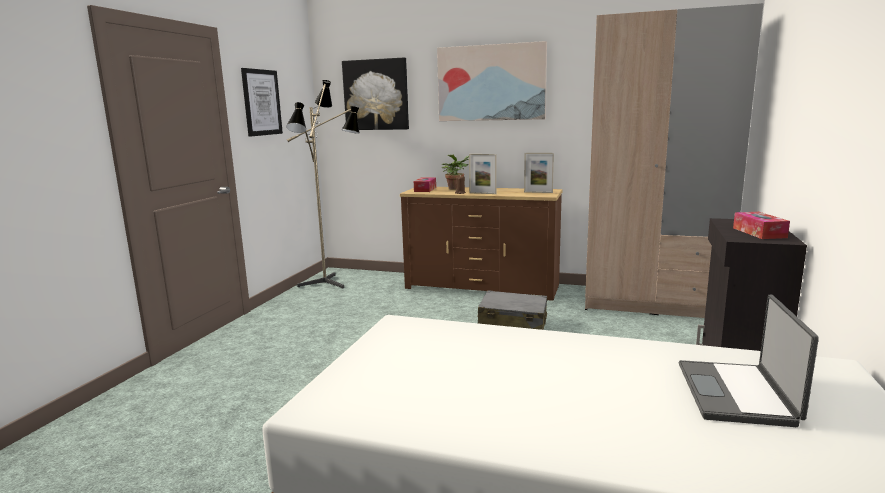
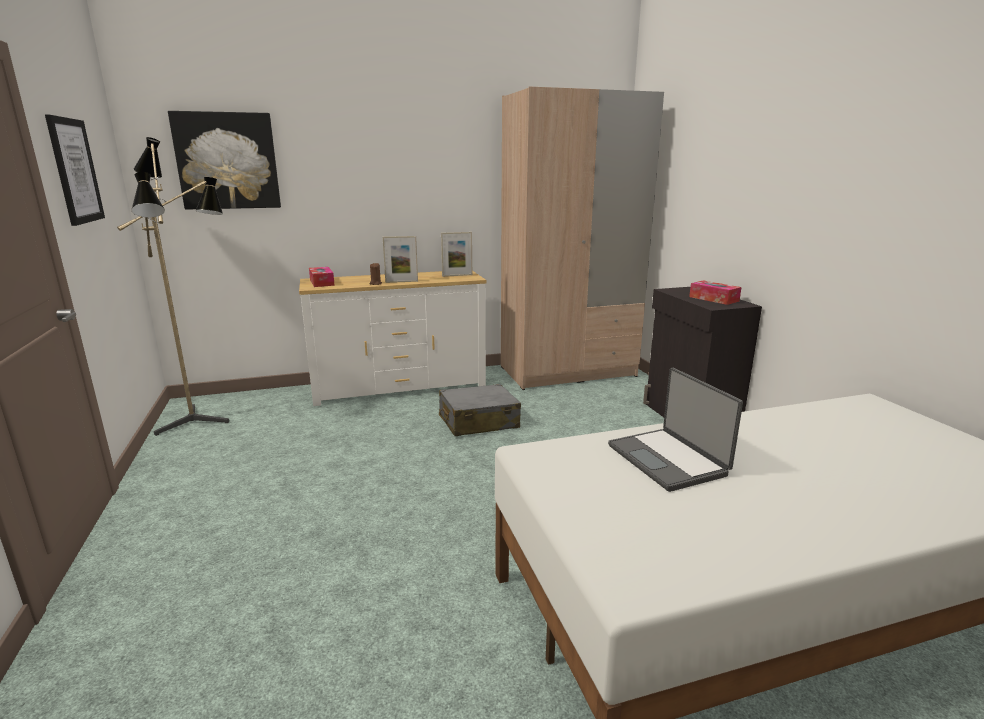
camera: 35 degrees left, 5 degrees up
(456, 188) = (356, 278): potted plant -> none
(482, 287) = (399, 386): brown dresser -> white dresser
(491, 83) = (385, 151): picture -> none
(737, 394) = (868, 441): laptop -> laptop (668, 460)

